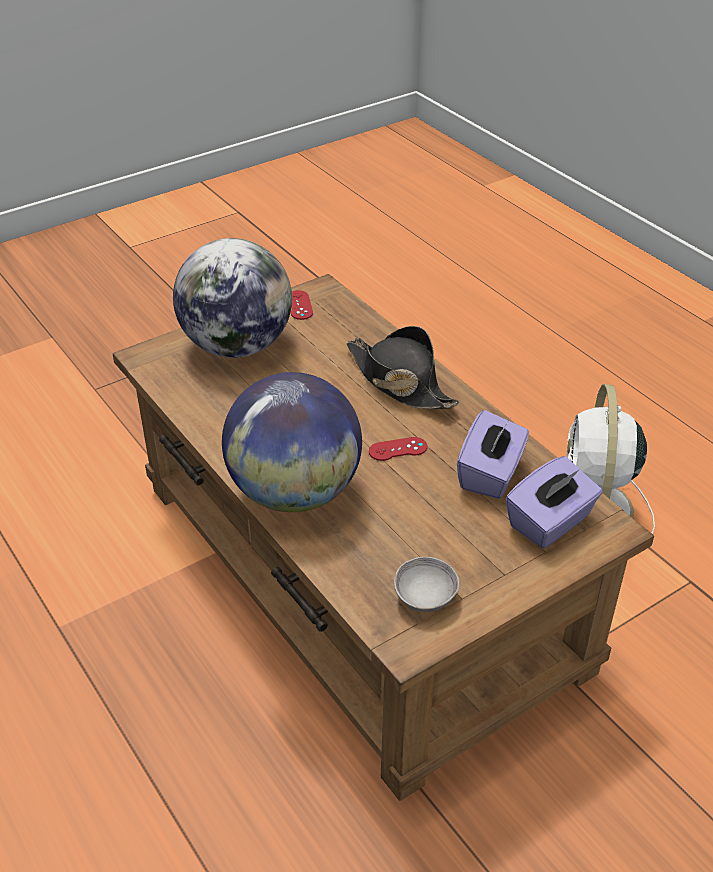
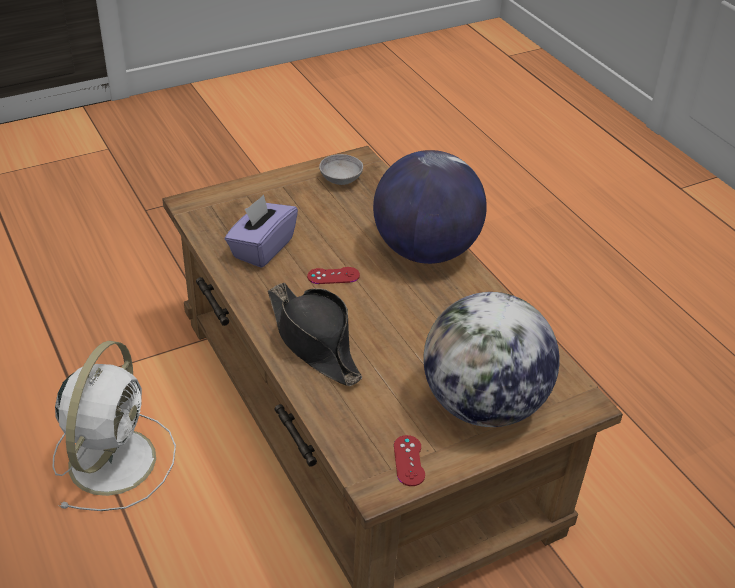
camera: 175 degrees left, 0 degrees up
(550, 522) = (233, 211): purple tissue box -> none

